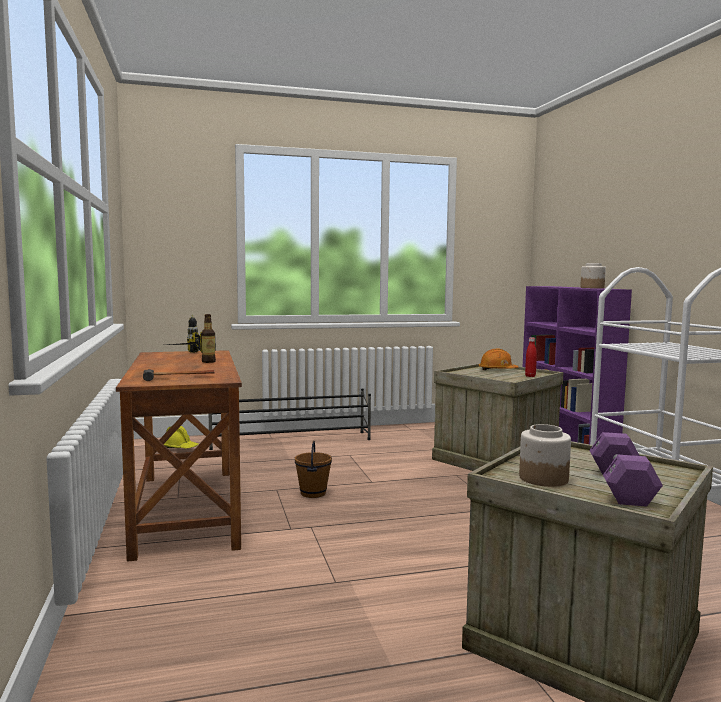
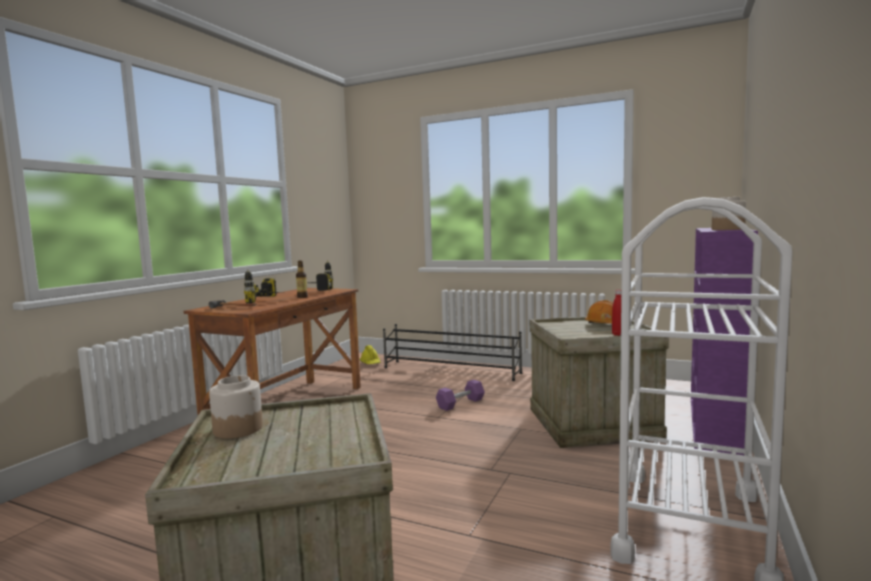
camera: 40 degrees right, 0 degrees up
(192, 368) = (270, 301): none -> power drill
(312, 493) = (378, 415): brown bucket -> none
(621, 486) = (257, 454): purple dumbbell -> purple dumbbell (460, 403)

